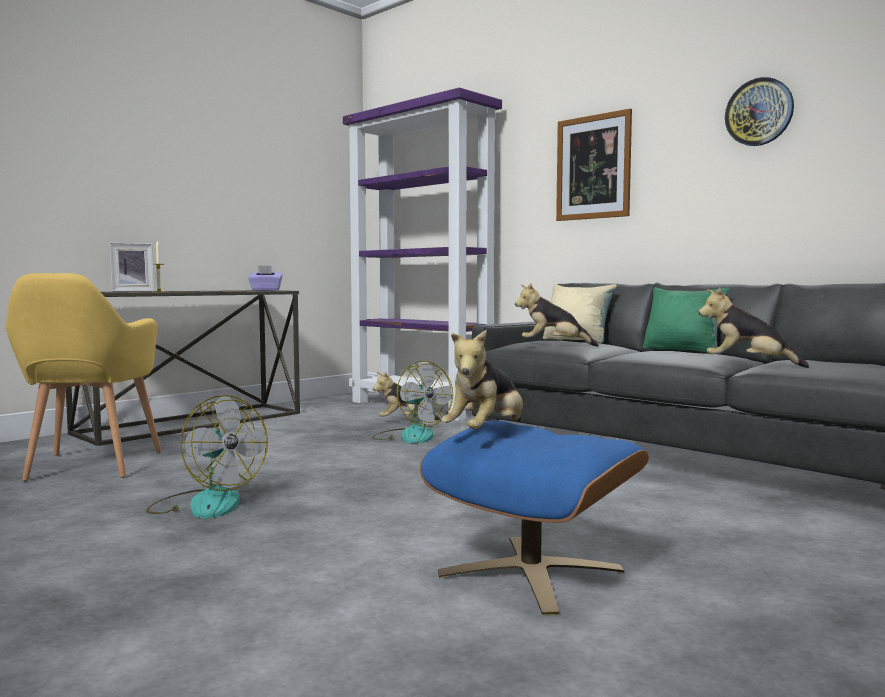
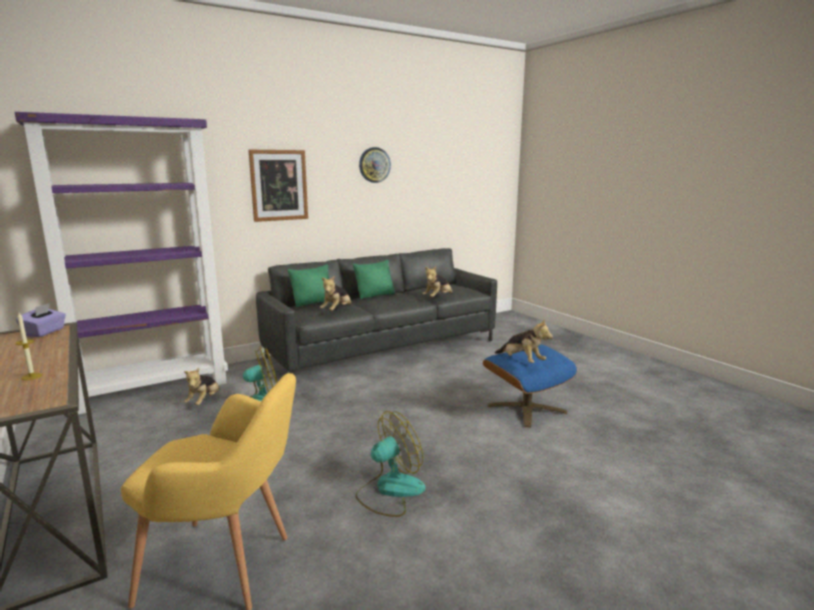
camera: 75 degrees left, 10 degrees up
(132, 291) = (44, 387): picture frame -> none
(577, 341) = (313, 303): beige pillow -> green pillow

